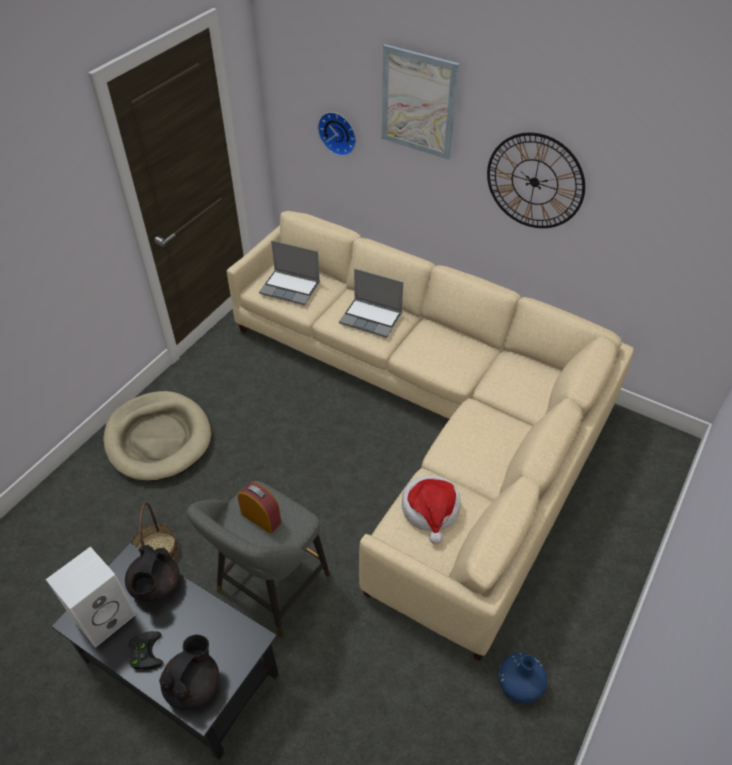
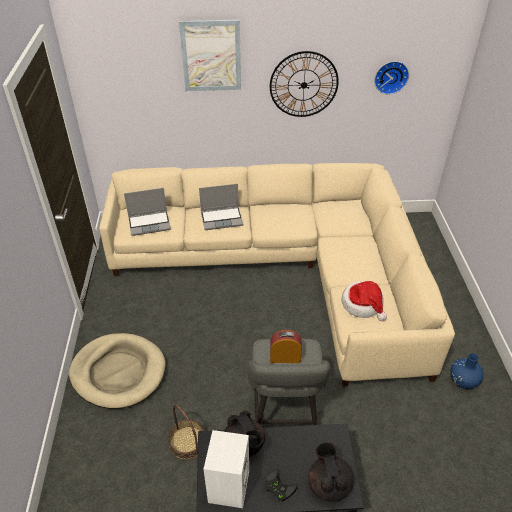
camera: 35 degrees left, 5 degrees down
(338, 132) = (147, 98): wall clock -> wall clock (391, 76)

